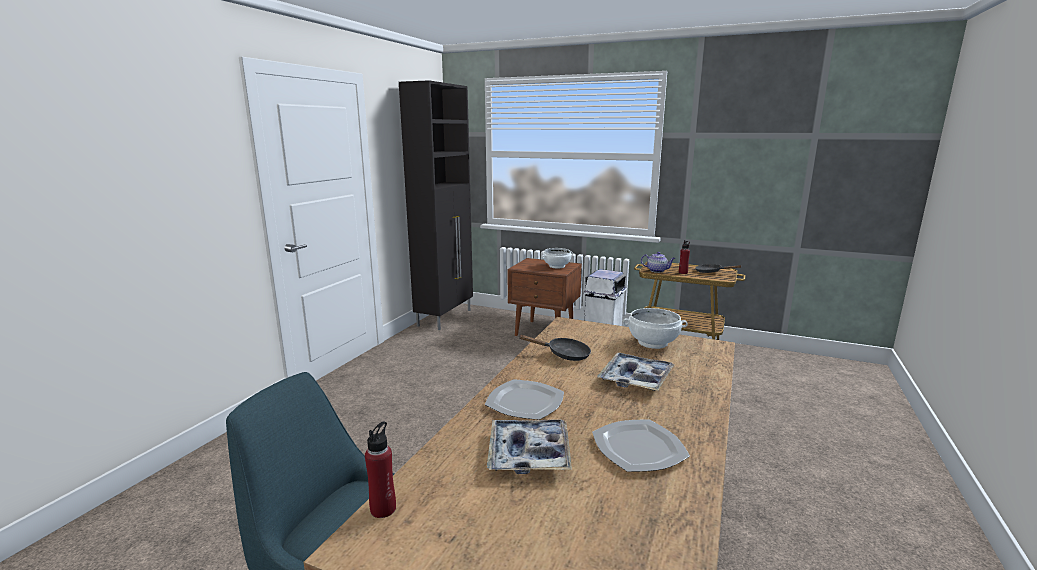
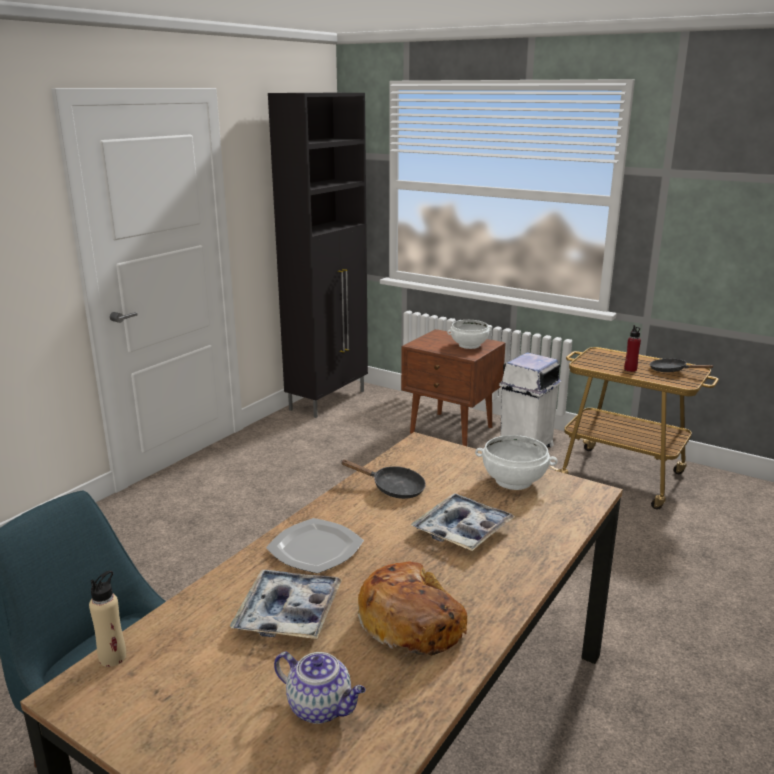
camera: 10 degrees right, 5 degrees up
(383, 509) = (113, 657): red bottle -> beige bottle
(638, 449) = (413, 621): plate -> bread
(657, 271) = (595, 364): teapot -> teapot (321, 707)

